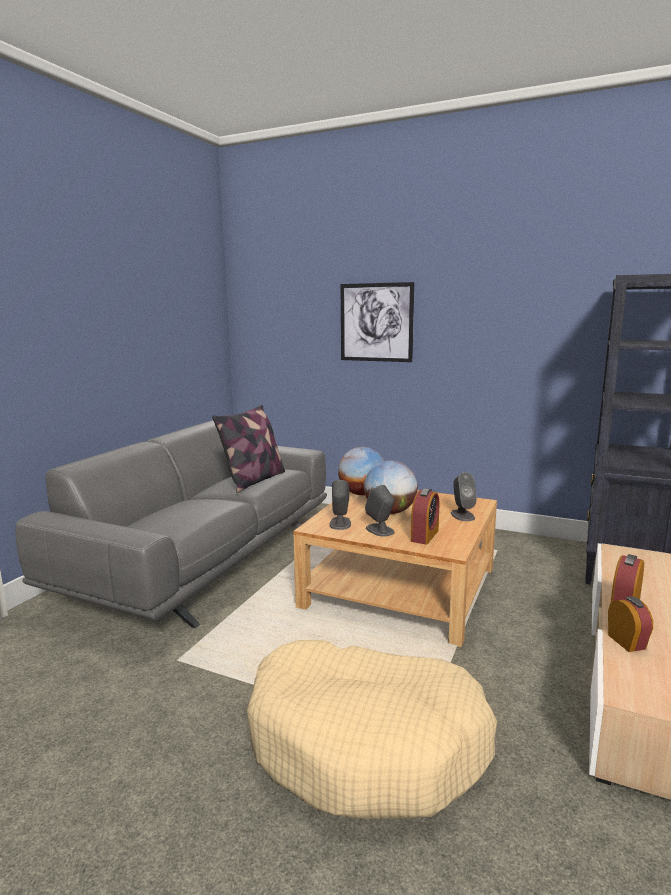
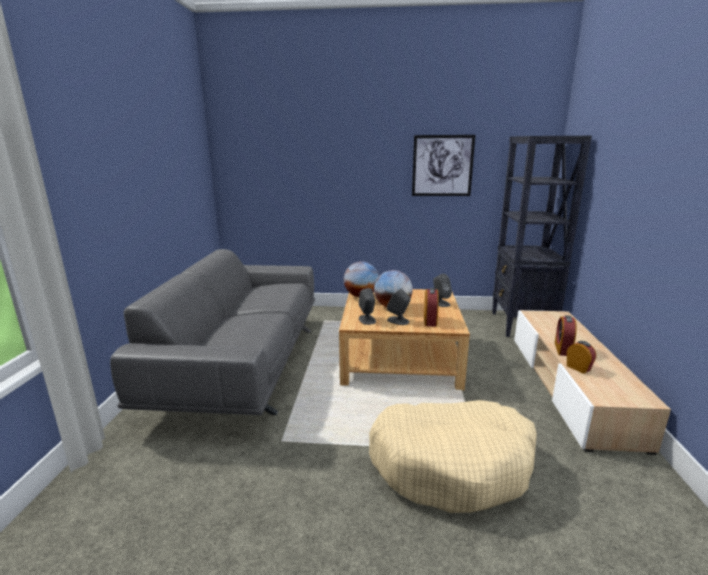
camera: 20 degrees left, 5 degrees up
(254, 480) = (275, 295): pillow -> none
(376, 322) = (342, 165): picture -> picture (442, 166)

